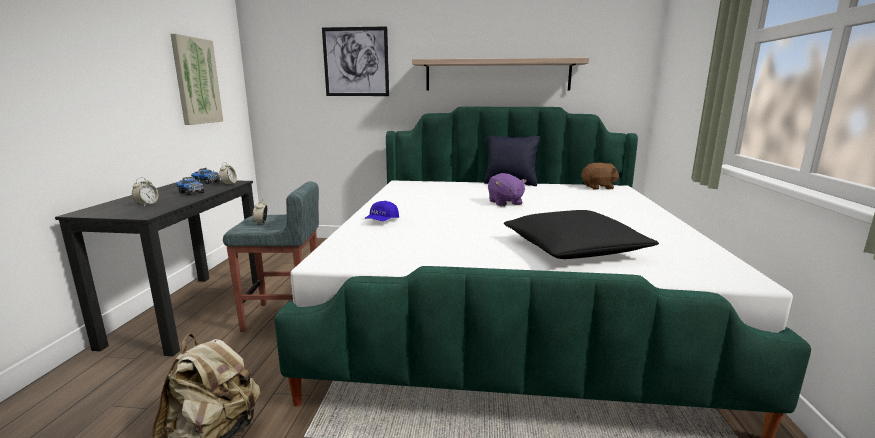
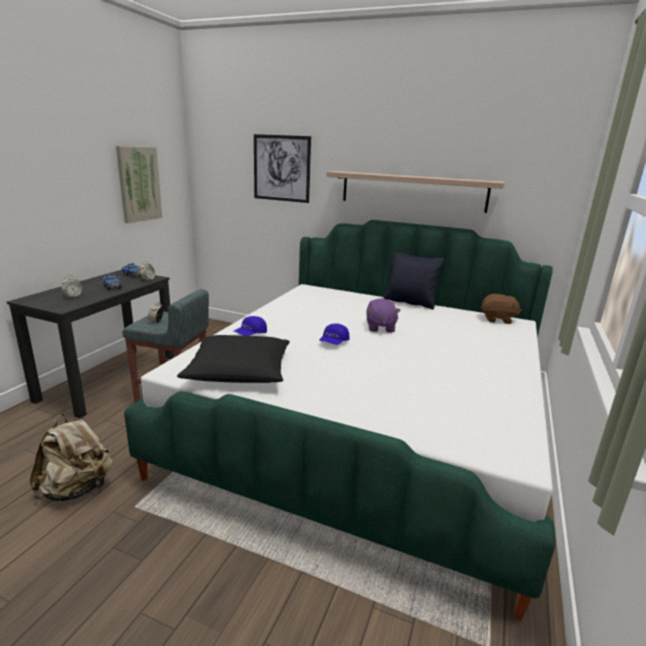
camera: 15 degrees right, 5 degrees up
(474, 218) = (333, 342): none -> blue cap
(573, 248) = (389, 394): black pillow -> black pillow (239, 371)

